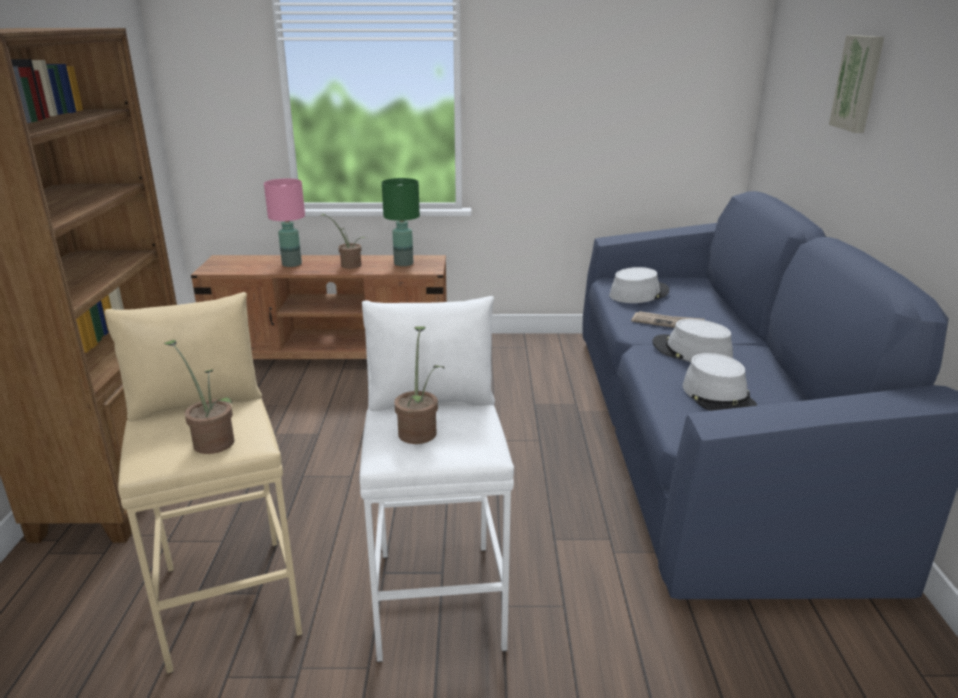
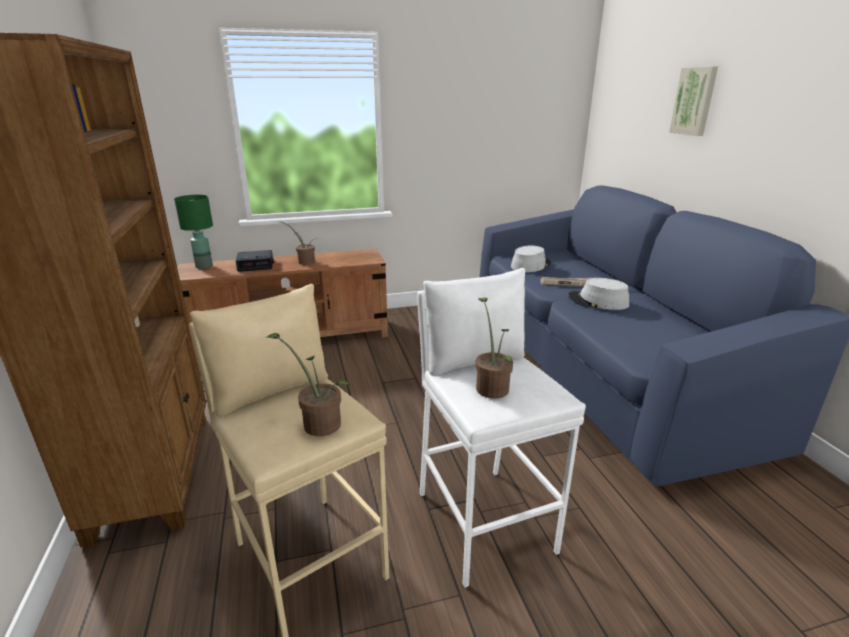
camera: 15 degrees left, 0 degrees up
(292, 264) = (256, 265): pink table lamp -> alarm clock
(404, 263) = (348, 257): green table lamp -> green table lamp (204, 266)
(718, 395) = (639, 330): grey hat -> none

